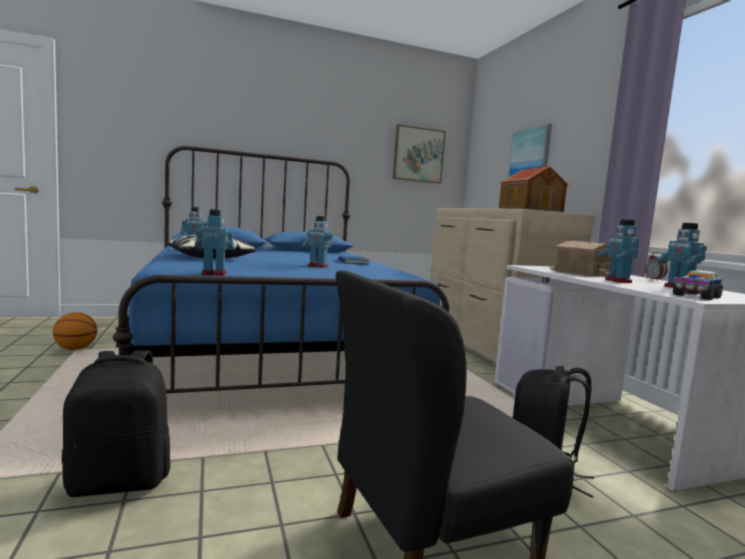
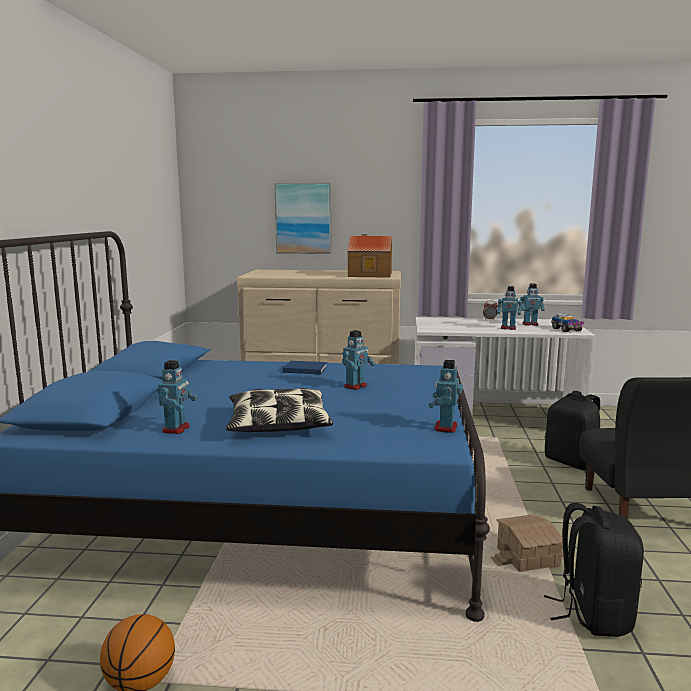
camera: 65 degrees left, 5 degrees up
(418, 155) = (154, 204): picture -> none
(581, 273) = (465, 326): toy house -> toy house (528, 558)

